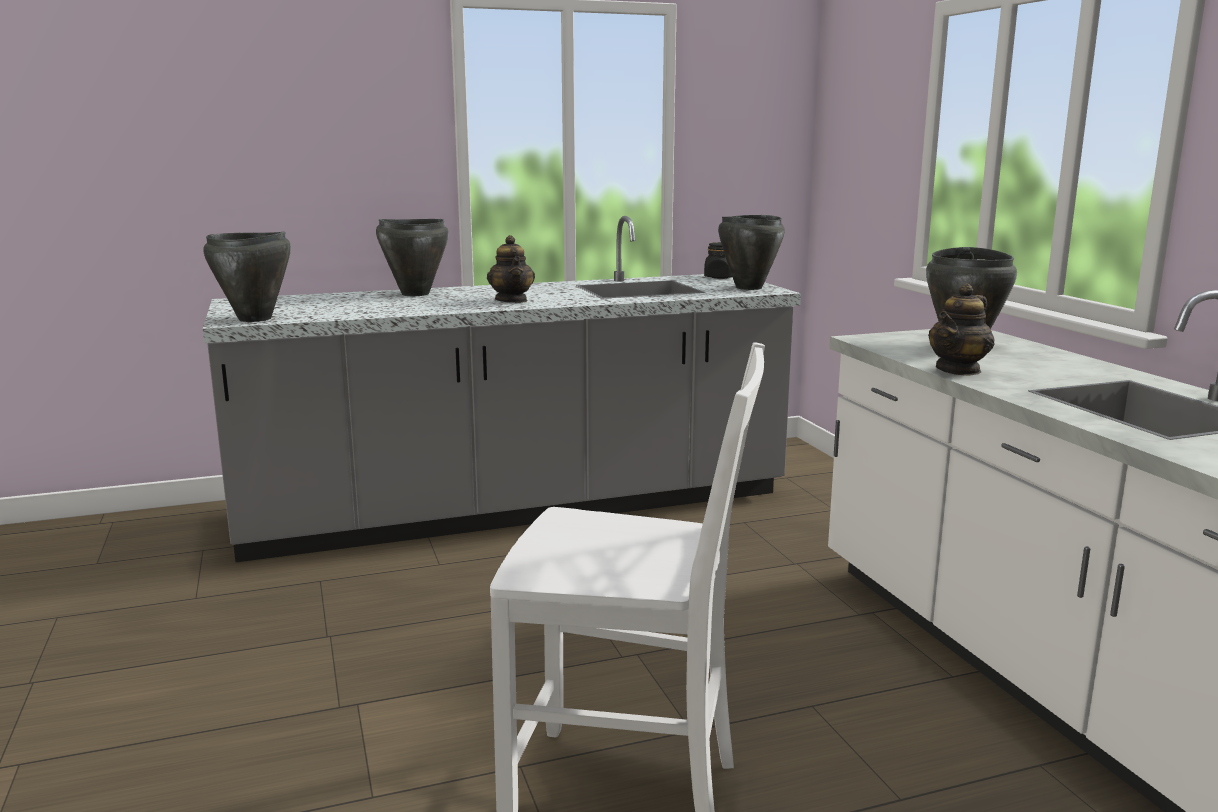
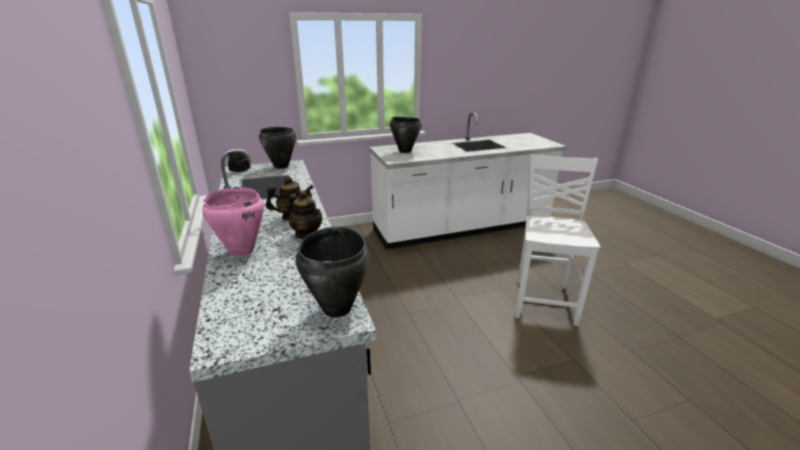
camera: 90 degrees left, 10 degrees up
(414, 294) = (241, 251): black cooking pot -> pink cooking pot
(958, 370) = (442, 155): teapot -> teapot (307, 234)

